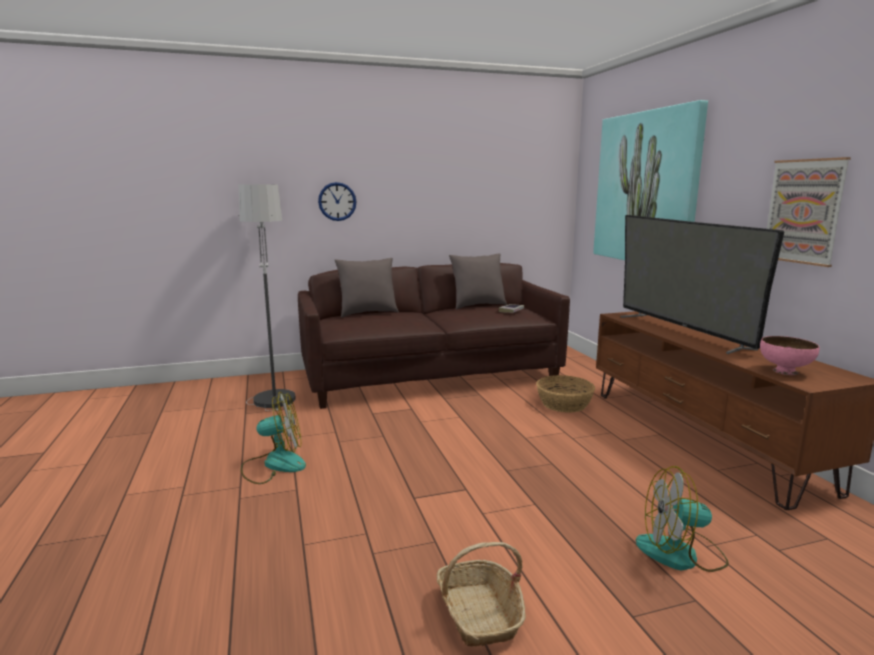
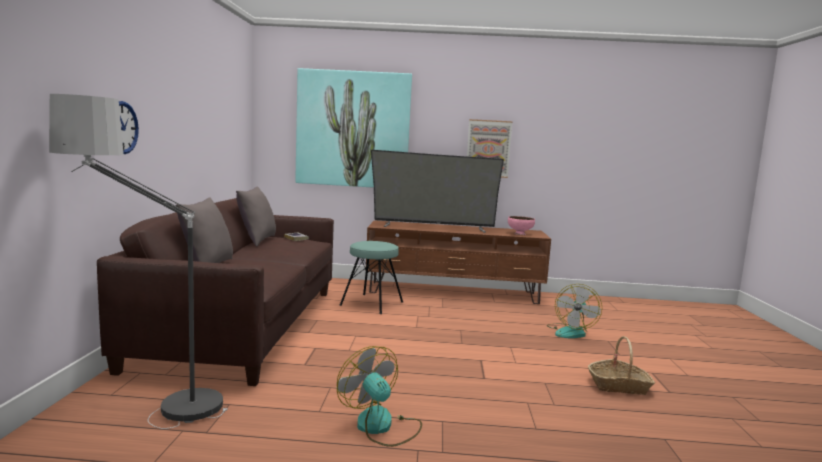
camera: 70 degrees left, 5 degrees down
(274, 465) = (381, 427): fan -> fan turned 45 degrees counterclockwise
(564, 404) = (371, 304): basket -> turquoise stool

